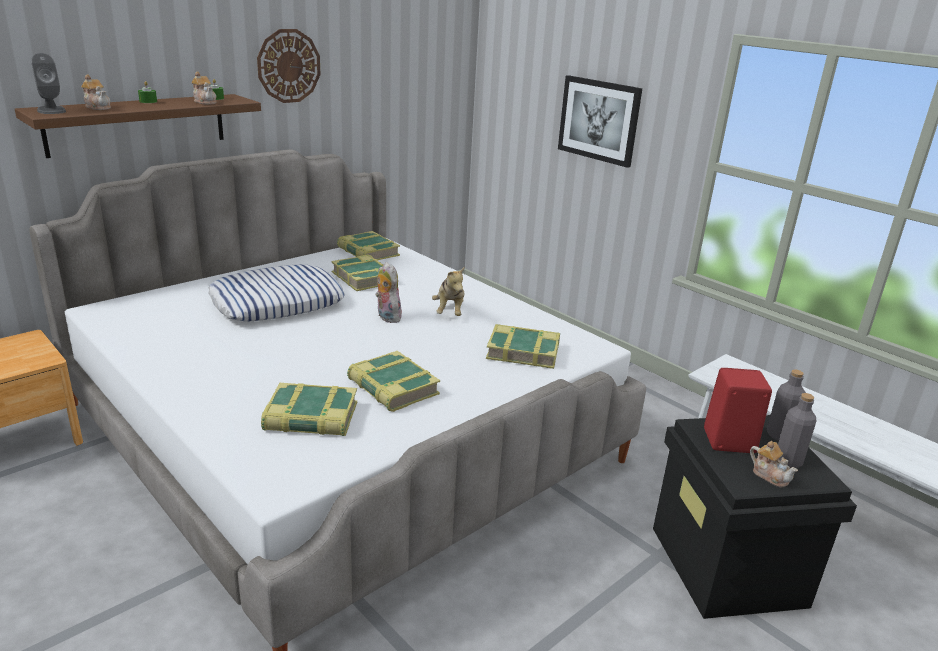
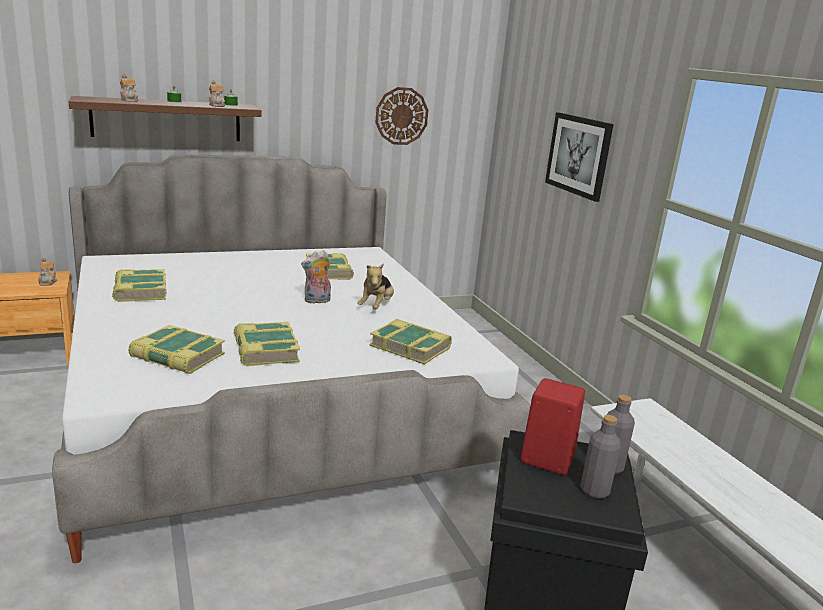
camera: 20 degrees right, 5 degrees down
(51, 110) = (92, 98): grey speaker -> none
(277, 302) = (240, 276): pillow -> none
(288, 66) = (305, 86): wall clock -> wall clock (401, 116)
(367, 252) = (352, 255): book -> book (140, 291)
(386, 317) = (317, 301): plush toy -> plush toy turned 105 degrees counterclockwise
(770, 475) = (560, 497): teapot -> teapot (48, 281)

